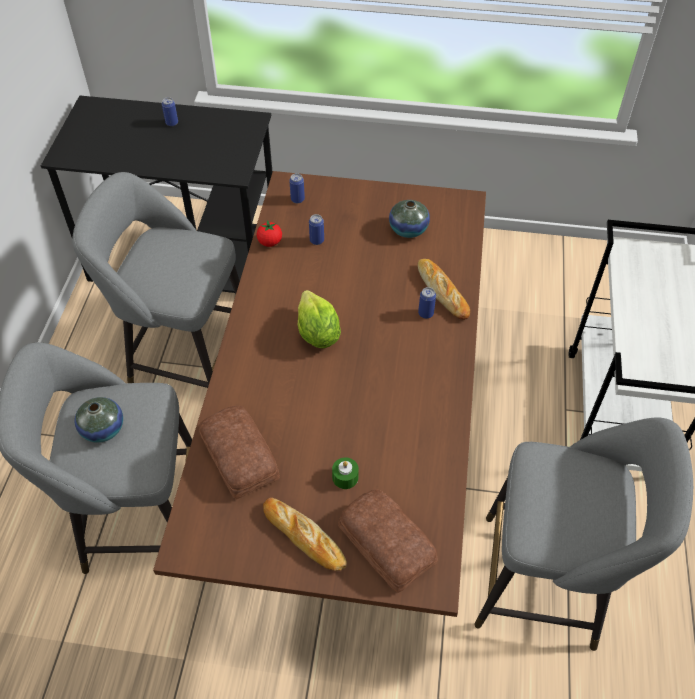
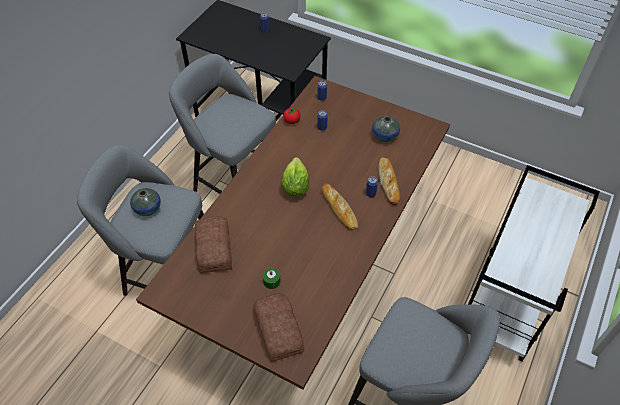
camera: 20 degrees right, 0 degrees up
(304, 537) = (230, 309): bread -> bread (339, 209)

